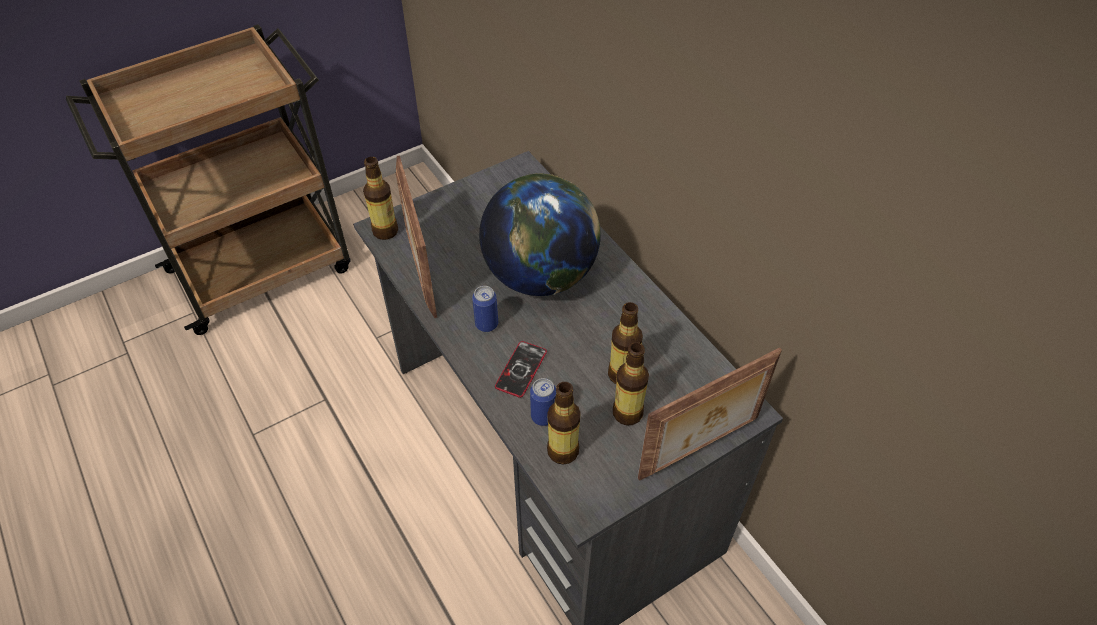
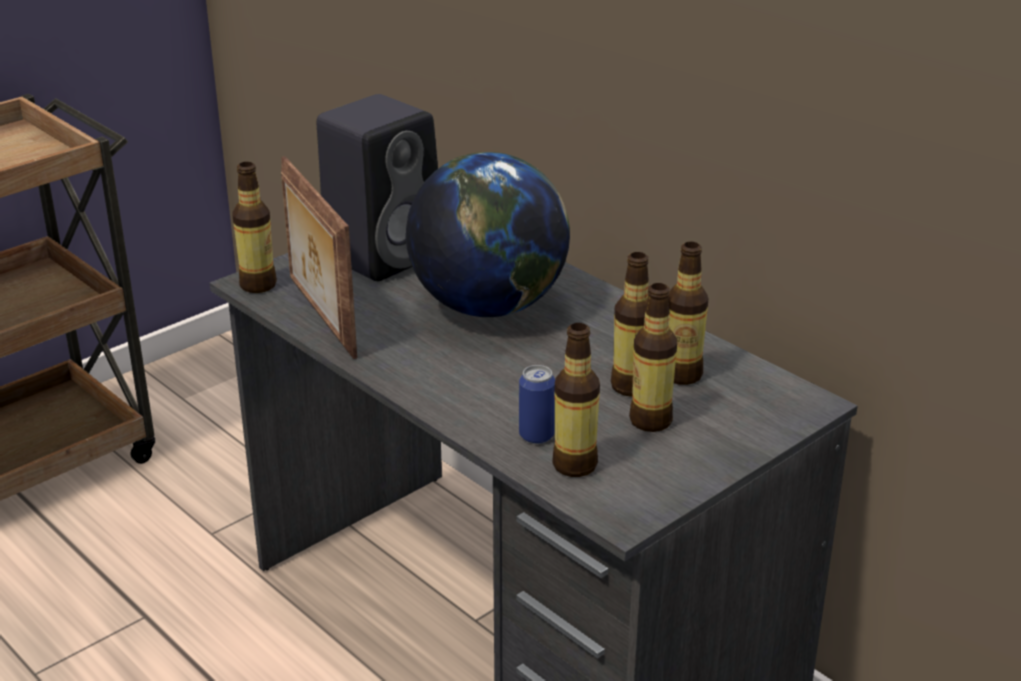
camera: 10 degrees left, 20 degrees down
(480, 209) = (385, 254): none -> black speaker
(486, 324) = (429, 358): can -> none
(521, 369) = (491, 395): phone -> none
(662, 367) = (682, 375): none -> bottle
(700, 449) = (760, 443): picture frame -> none

